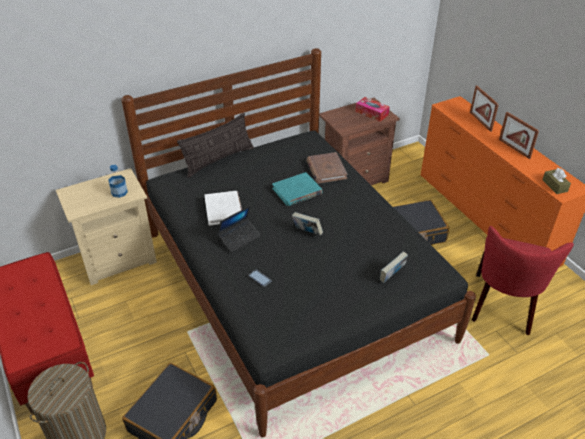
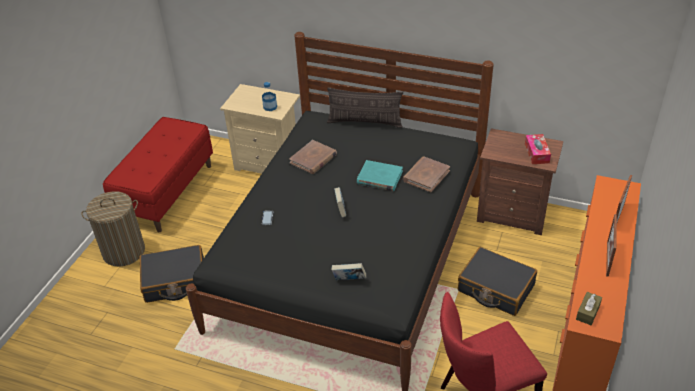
camera: 50 degrees right, 0 degrees up
(224, 210) = (313, 159): white book -> brown book
(239, 238) = (294, 184): laptop -> none

